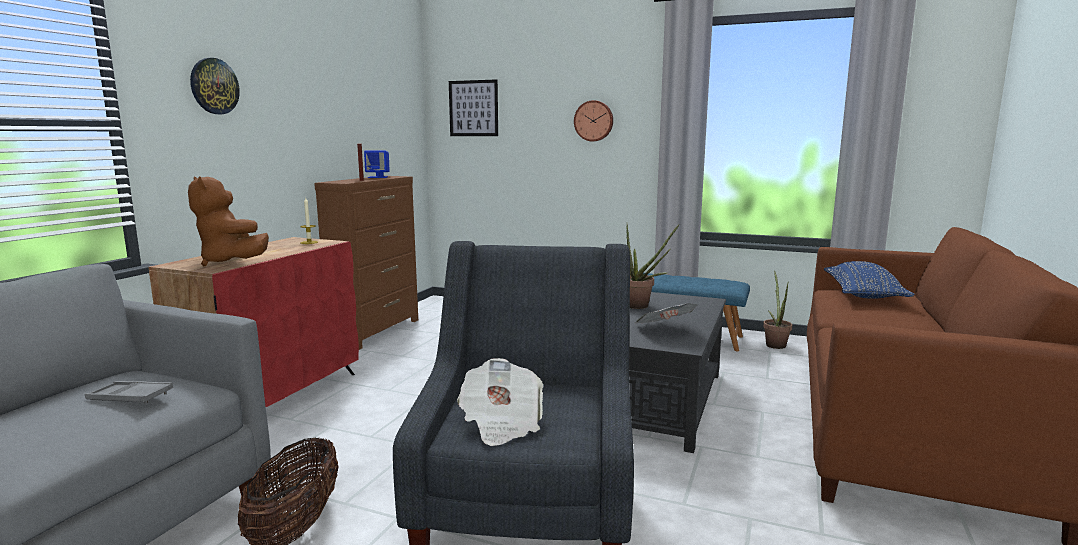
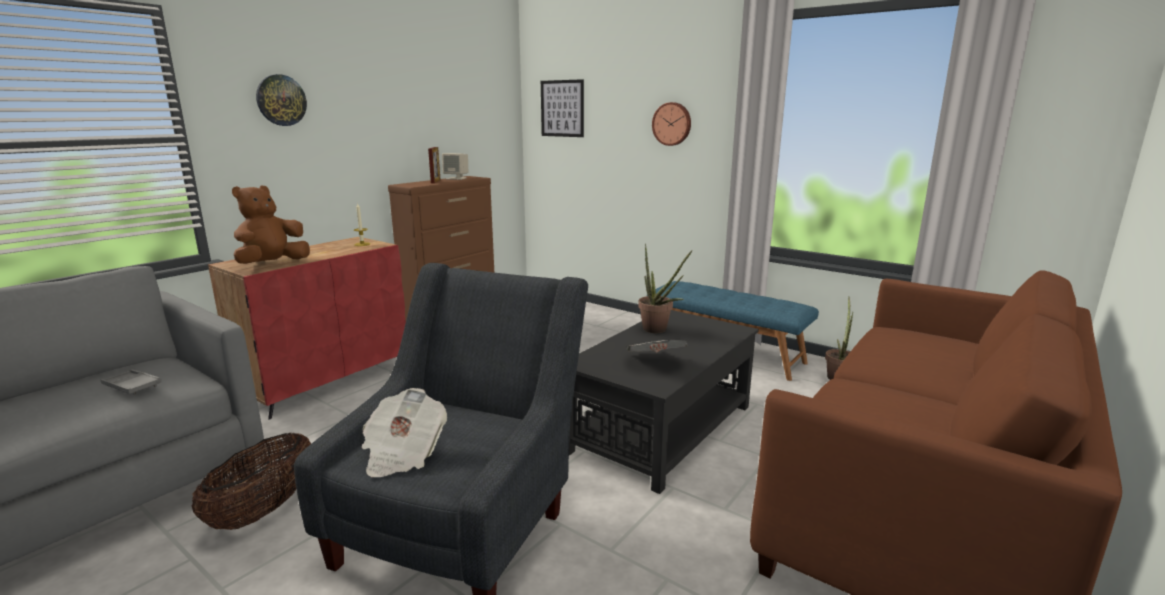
camera: 15 degrees right, 5 degrees up
(231, 262) = (272, 264): brown plush toy -> brown plush toy turned 60 degrees clockwise
(378, 177) = (456, 178): blue speaker -> beige speaker
(862, 294) = (914, 339): blue pillow -> none

